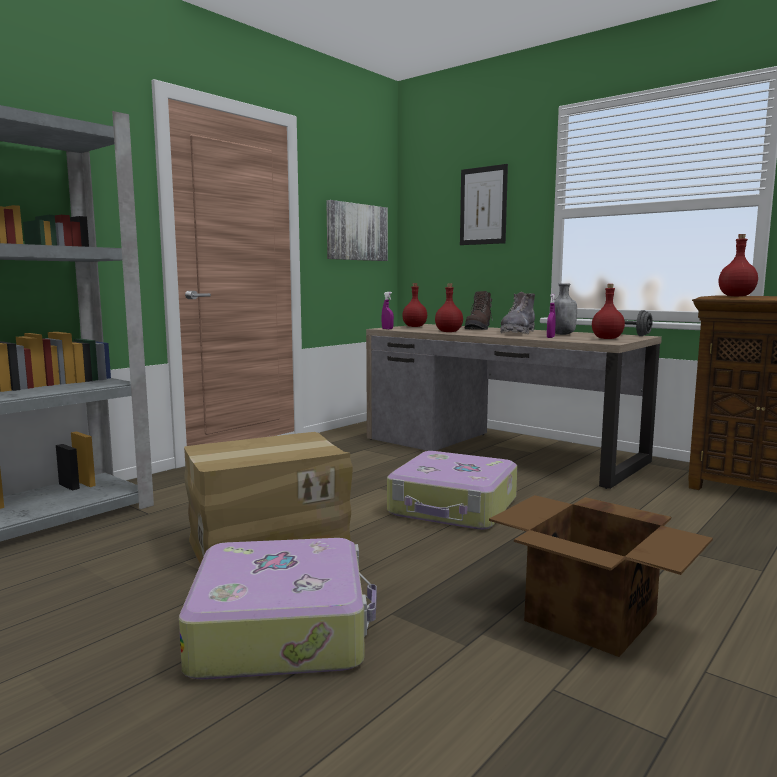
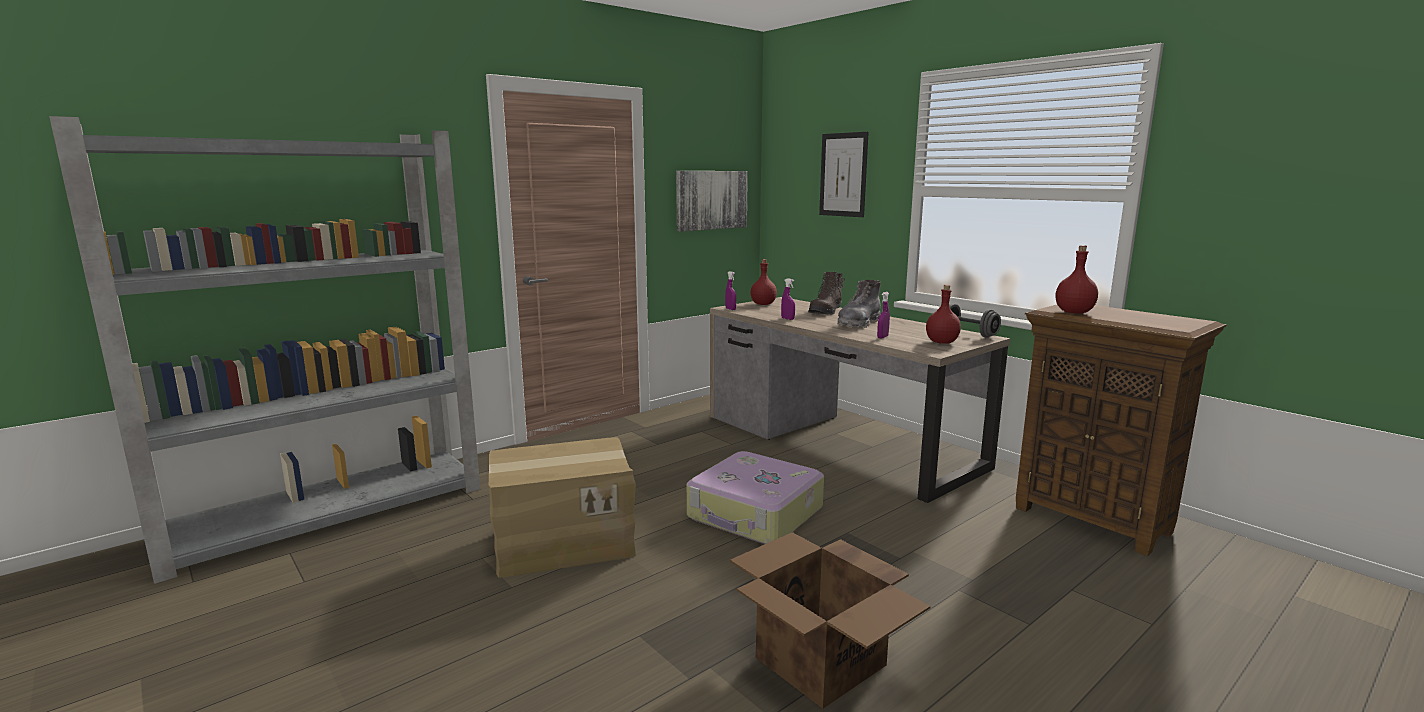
camera: 10 degrees right, 5 degrees up
(282, 629) = (538, 641): suitcase -> none
(449, 332) = (787, 319): red bottle -> purple spray bottle
(562, 334) = (903, 329): grey bottle -> none

